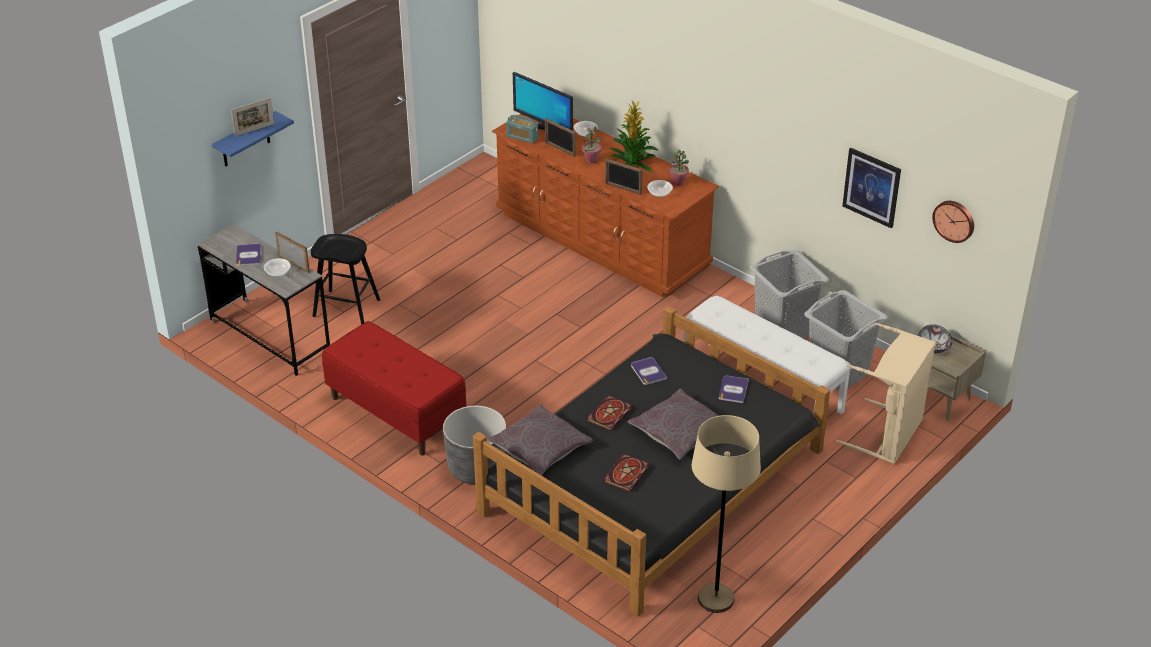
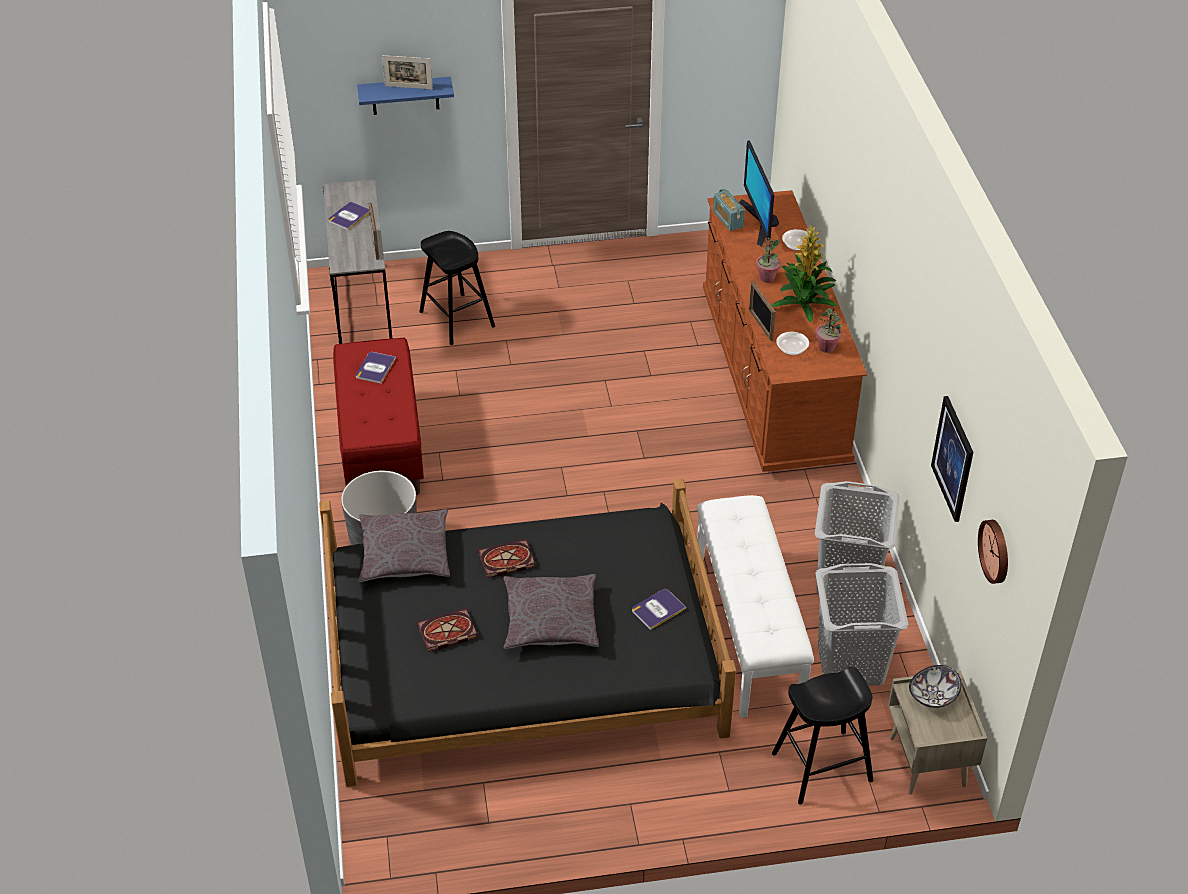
camera: 40 degrees right, 5 degrees up
(278, 273) = (352, 246): bowl -> none
(560, 149) = (749, 250): picture frame -> none
(648, 371) = (598, 538): book -> book (375, 368)
(716, 599) = (436, 821): beige floor lamp -> none
(888, 435) = (822, 767): beige laundry basket -> black stool

